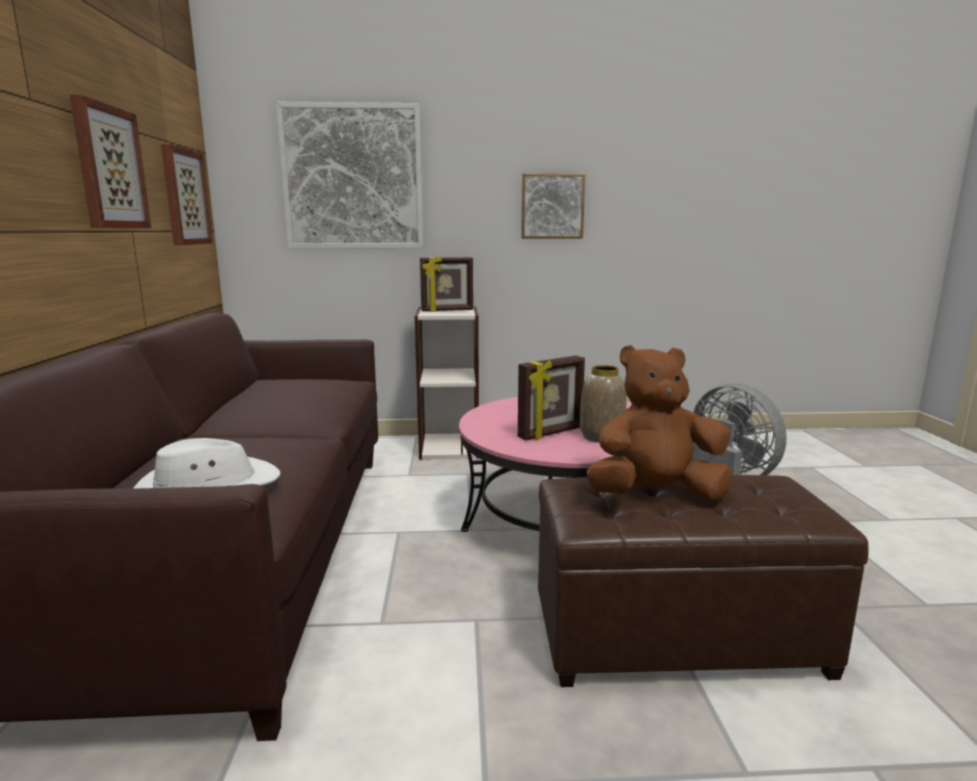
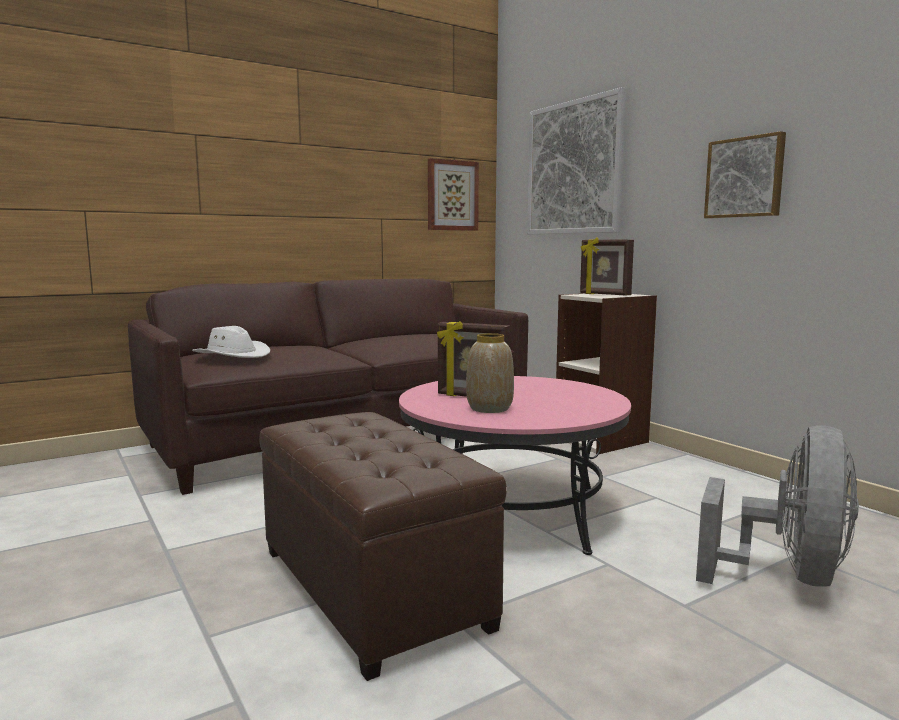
camera: 60 degrees right, 5 degrees down
(109, 168) = (362, 178): picture -> none
(655, 495) = (364, 434): brown plush toy -> none

